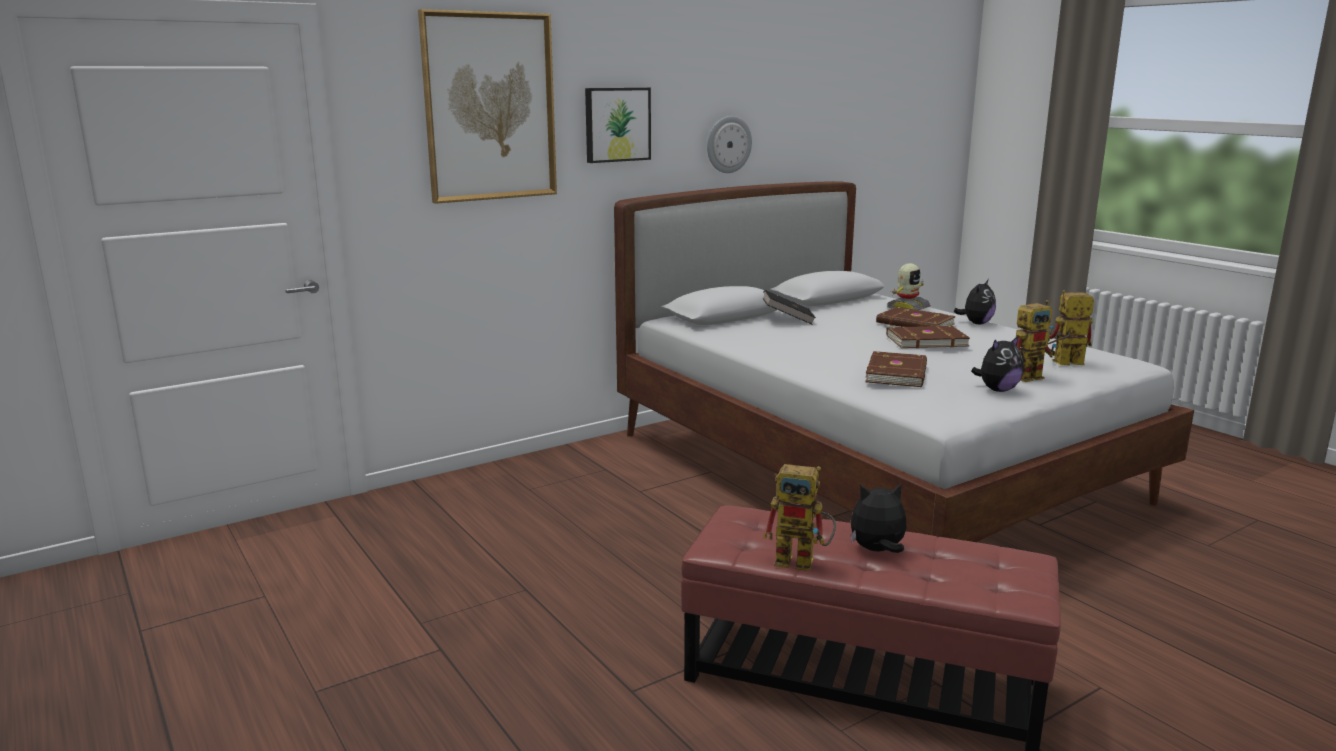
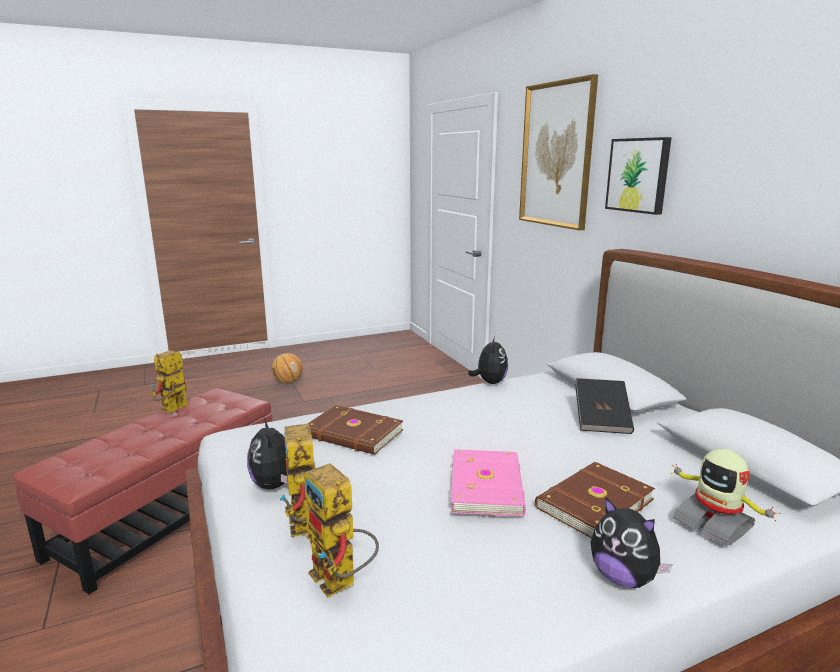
camera: 100 degrees right, 0 degrees up
(320, 695) = (288, 382): none -> basketball
(728, 144) = (765, 213): wall clock -> none
(877, 551) = (156, 433): plush toy -> plush toy (489, 382)
(925, 340) = (488, 485): brown book -> pink book
(1063, 363) = (341, 582): toy robot -> toy robot turned 135 degrees clockwise

